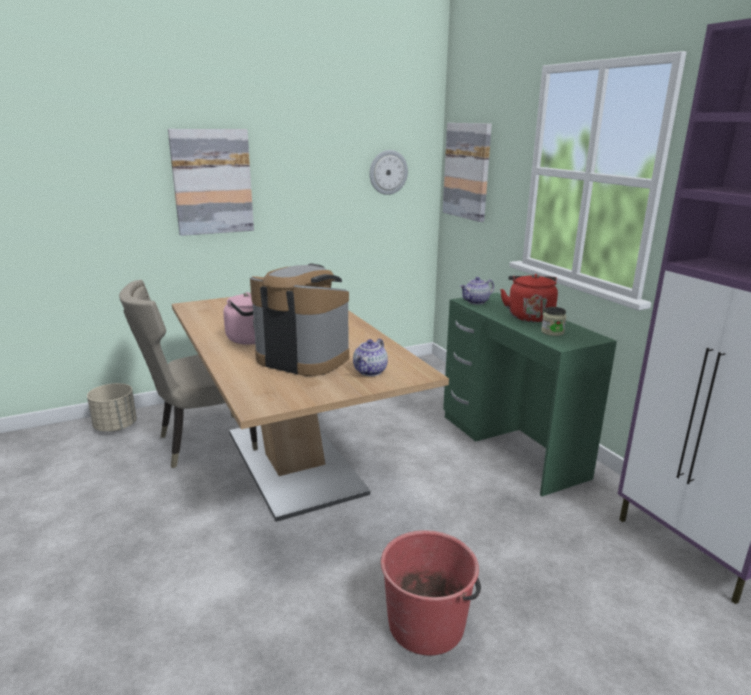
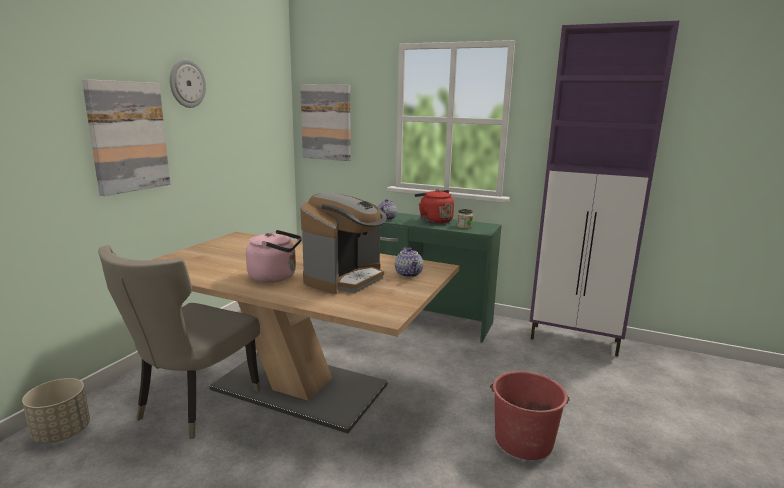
camera: 40 degrees left, 5 degrees down
(303, 358) = (345, 279): coffee machine -> coffee machine turned 135 degrees clockwise
(388, 172) = (262, 125): wall clock -> wall clock (187, 83)

